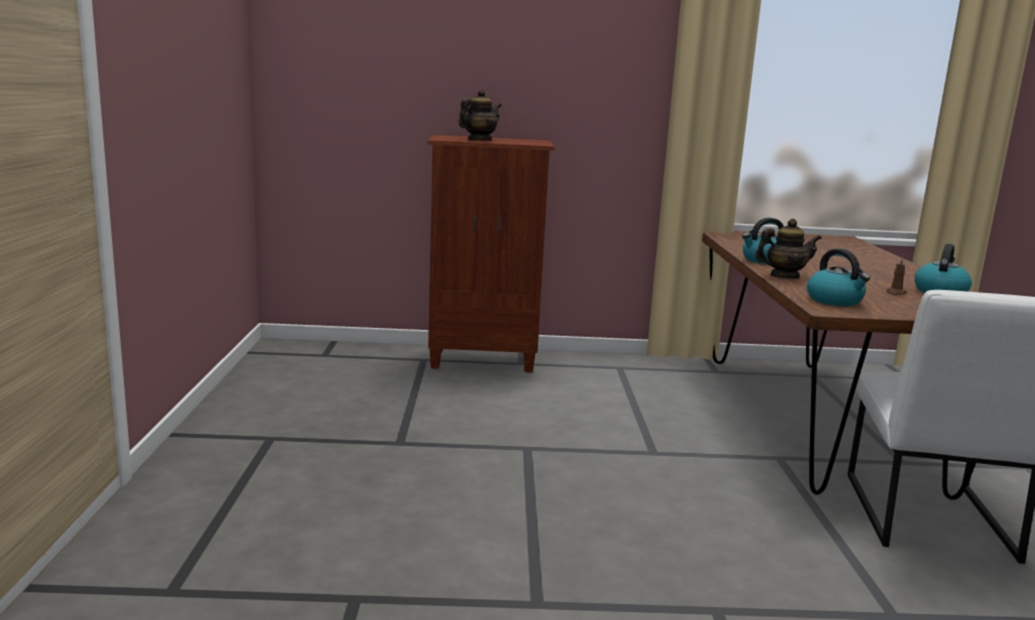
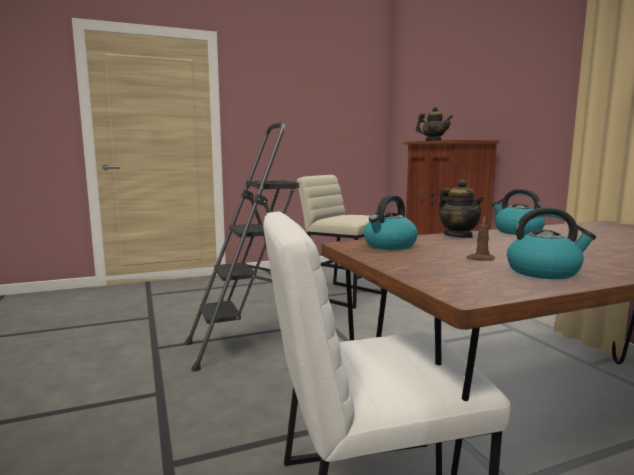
camera: 70 degrees right, 5 degrees down
(414, 411) = (341, 294): none -> beige chair
(581, 514) = (254, 346): none -> step ladder

